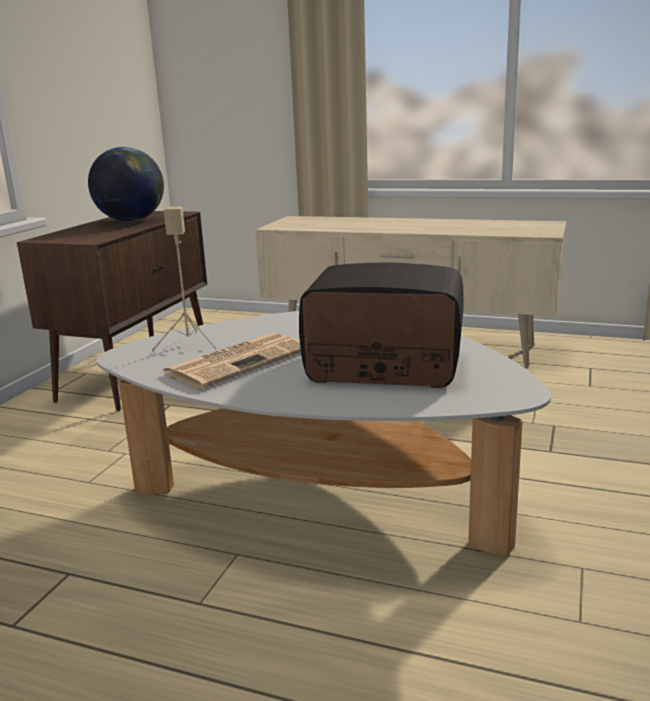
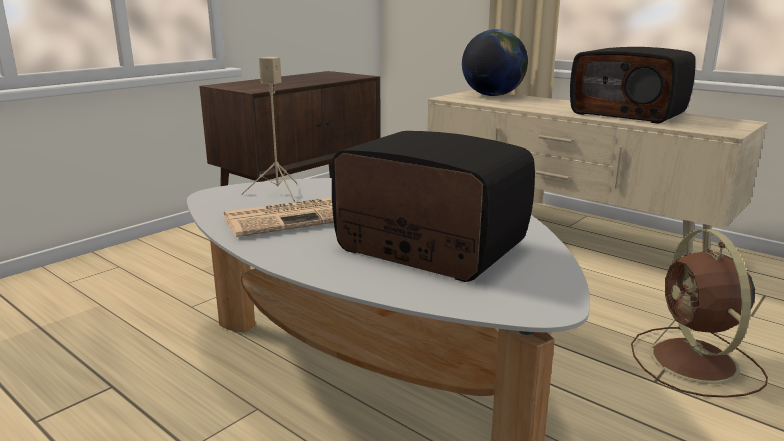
camera: 20 degrees right, 0 degrees up
(131, 220) = (311, 78): globe -> globe (492, 95)
(454, 225) = (628, 113): none -> radio
(570, 430) = (695, 363): none -> brown fan

